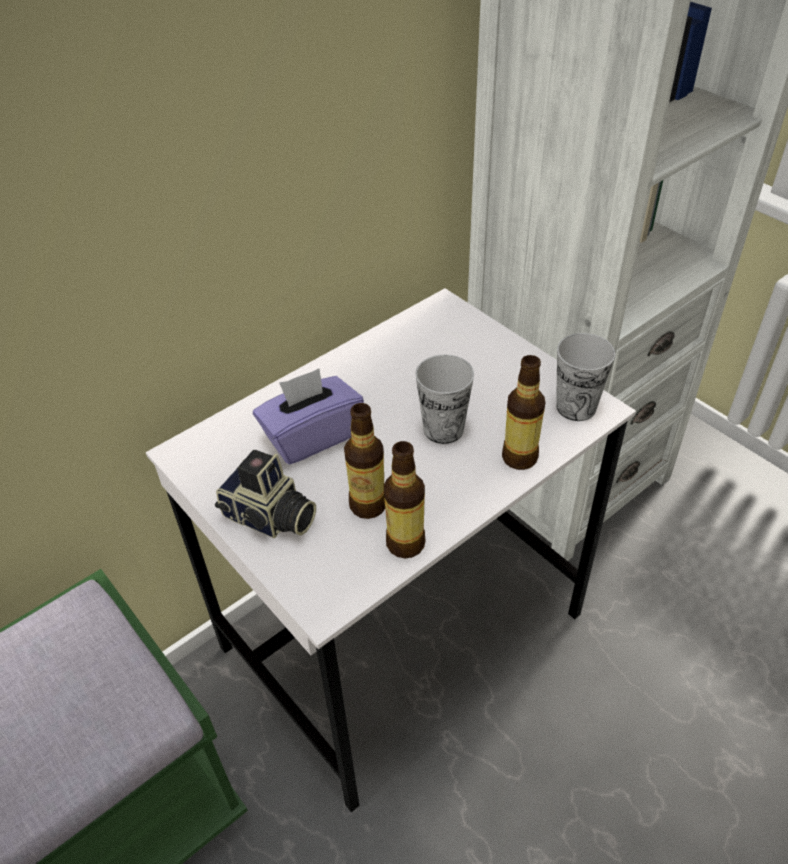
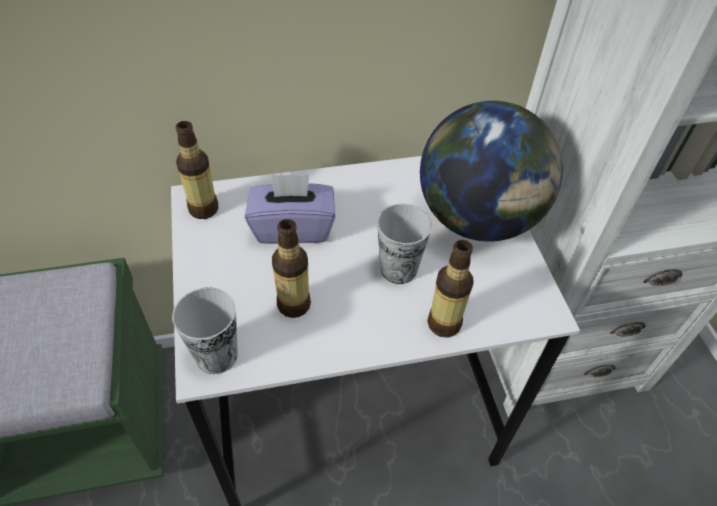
camera: 25 degrees right, 5 degrees up
(269, 518) = (215, 279): camera -> none
(405, 543) = (299, 352): bottle -> bottle (203, 209)
(483, 354) = (478, 219): none -> globe
(576, 407) = (526, 302): cup -> cup (216, 355)

